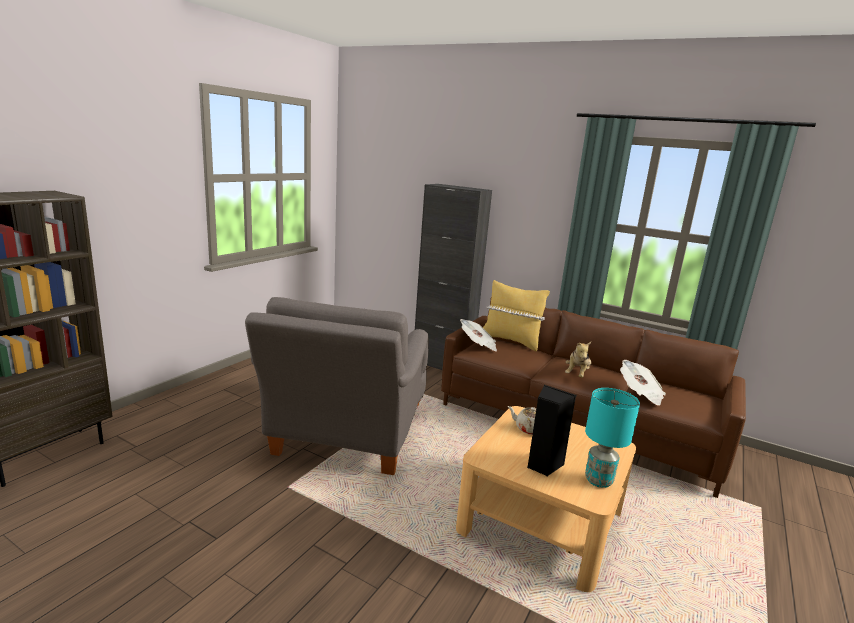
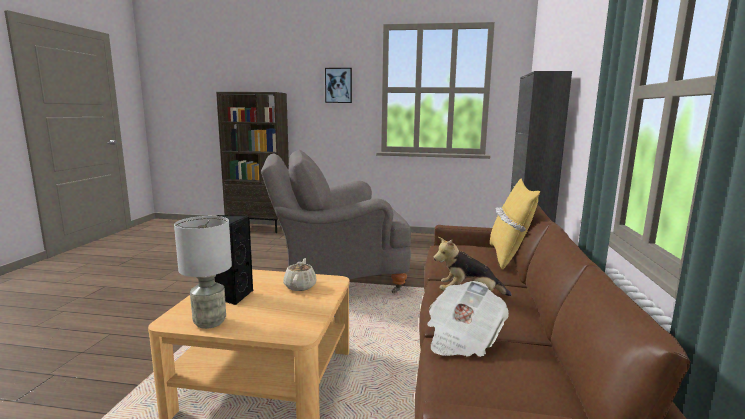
camera: 70 degrees right, 5 degrees down
(144, 173) = (338, 85): none -> picture
(478, 345) = (461, 244): newspaper -> none
(598, 481) = (209, 322): turquoise table lamp -> grey table lamp

